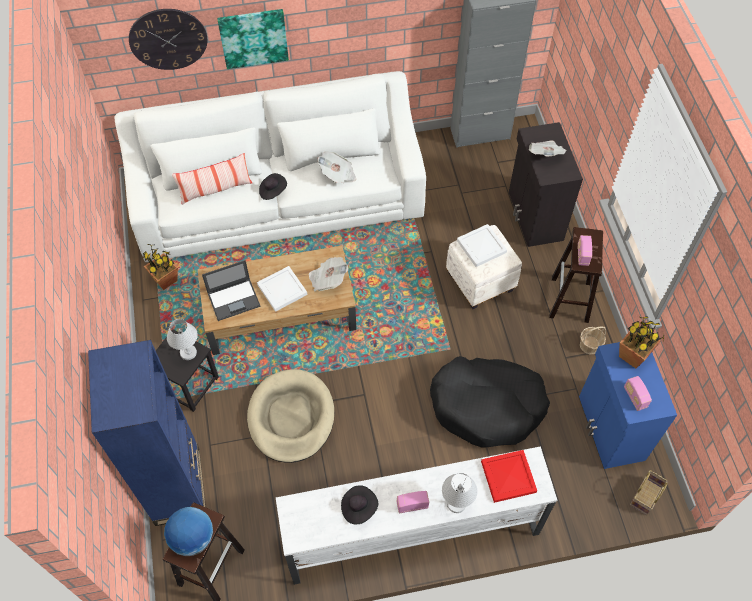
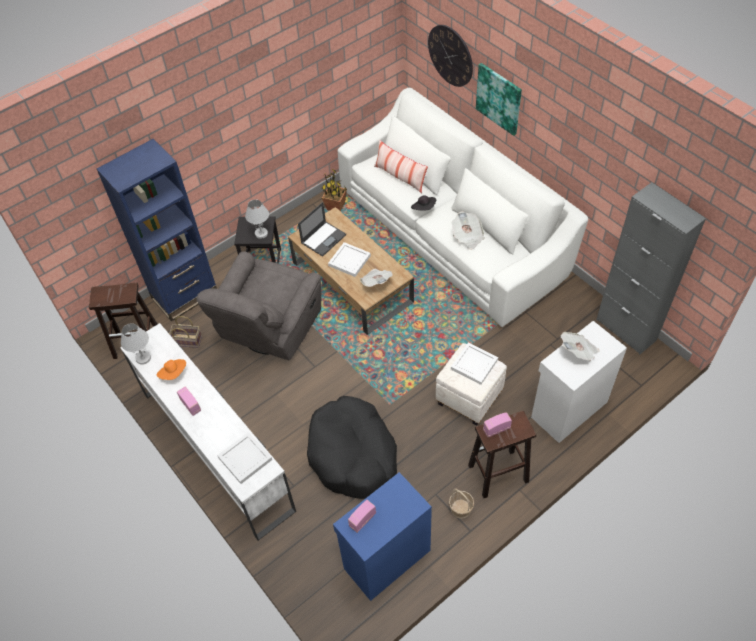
camera: 65 degrees right, 5 degrees down
(193, 538) = (112, 295): globe -> none
(234, 299) = (323, 238): laptop -> laptop turned 90 degrees counterclockwise
(291, 417) = (270, 331): beige dog bed -> grey armchair
(358, 507) = (174, 373): black hat -> orange hat
(456, 504) = (205, 433): white table lamp -> white table lamp (143, 358)
(508, 477) = (244, 458): red tray -> white tray
(534, 216) = (568, 409): black cabinet -> white cabinet
(633, 355) = (405, 502): potted plant -> none
(645, 495) = (336, 613): basket -> basket (188, 340)

